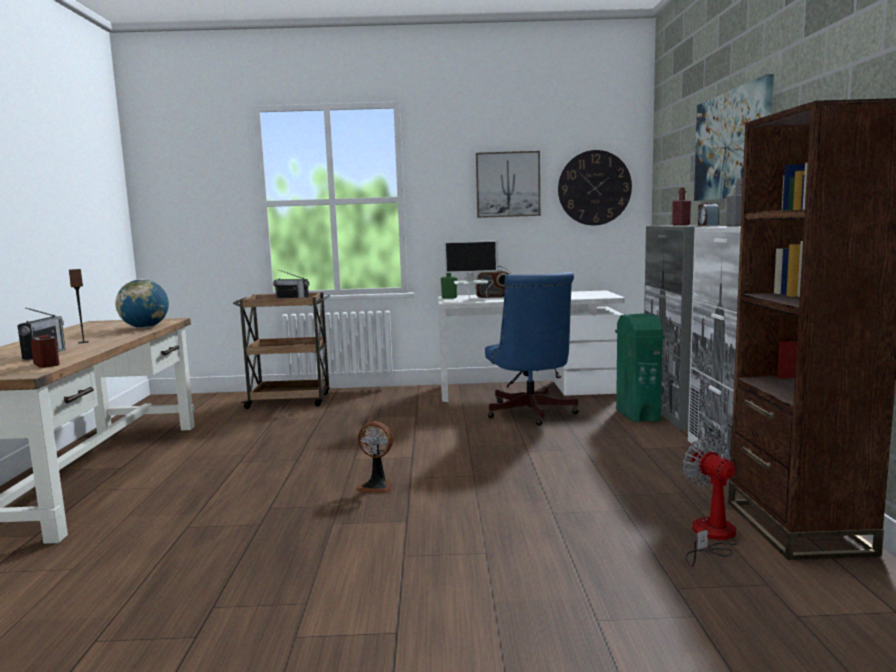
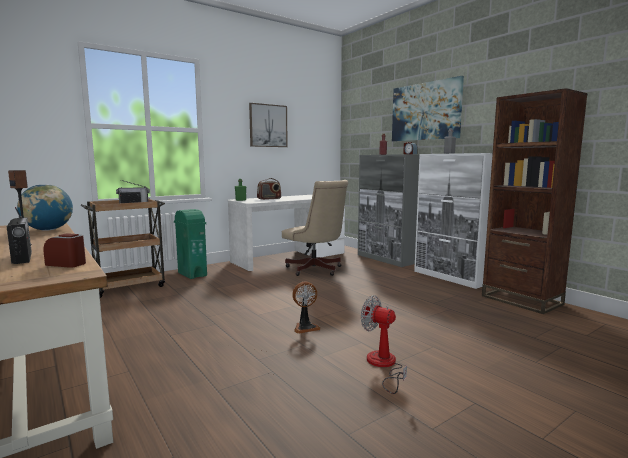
camera: 35 degrees left, 0 degrees up
(472, 300) = (263, 201): monitor -> none
(531, 414) = (316, 270): blue office chair -> beige office chair
(594, 188) = (314, 132): wall clock -> none
(637, 415) = (370, 263): green trash can -> green trash can (192, 274)
(711, 537) = (503, 312): fan -> fan (383, 365)

